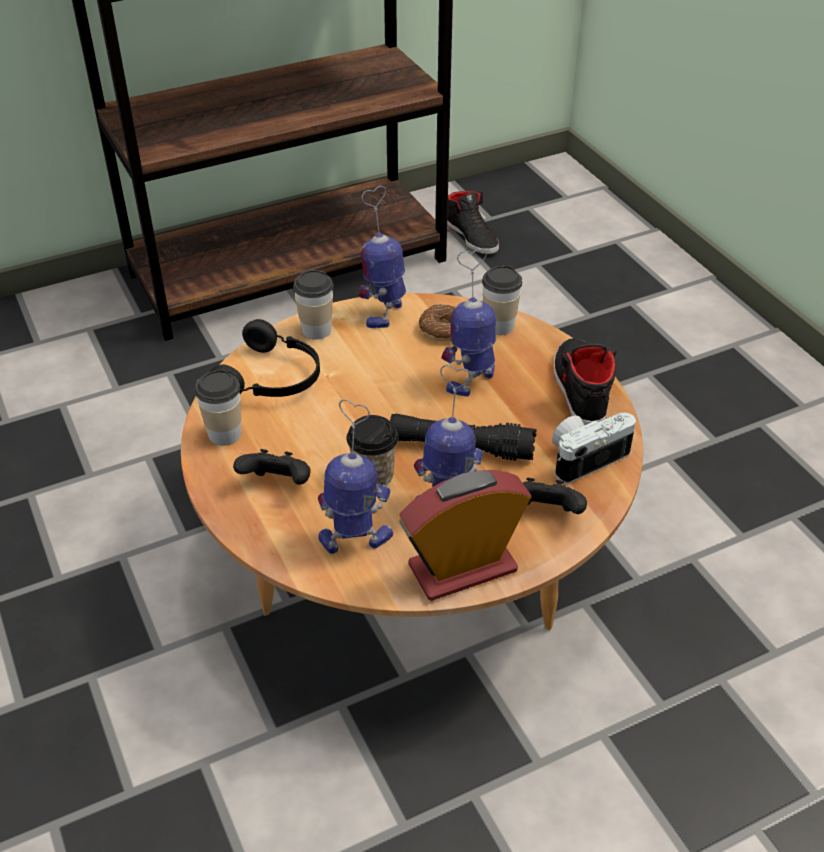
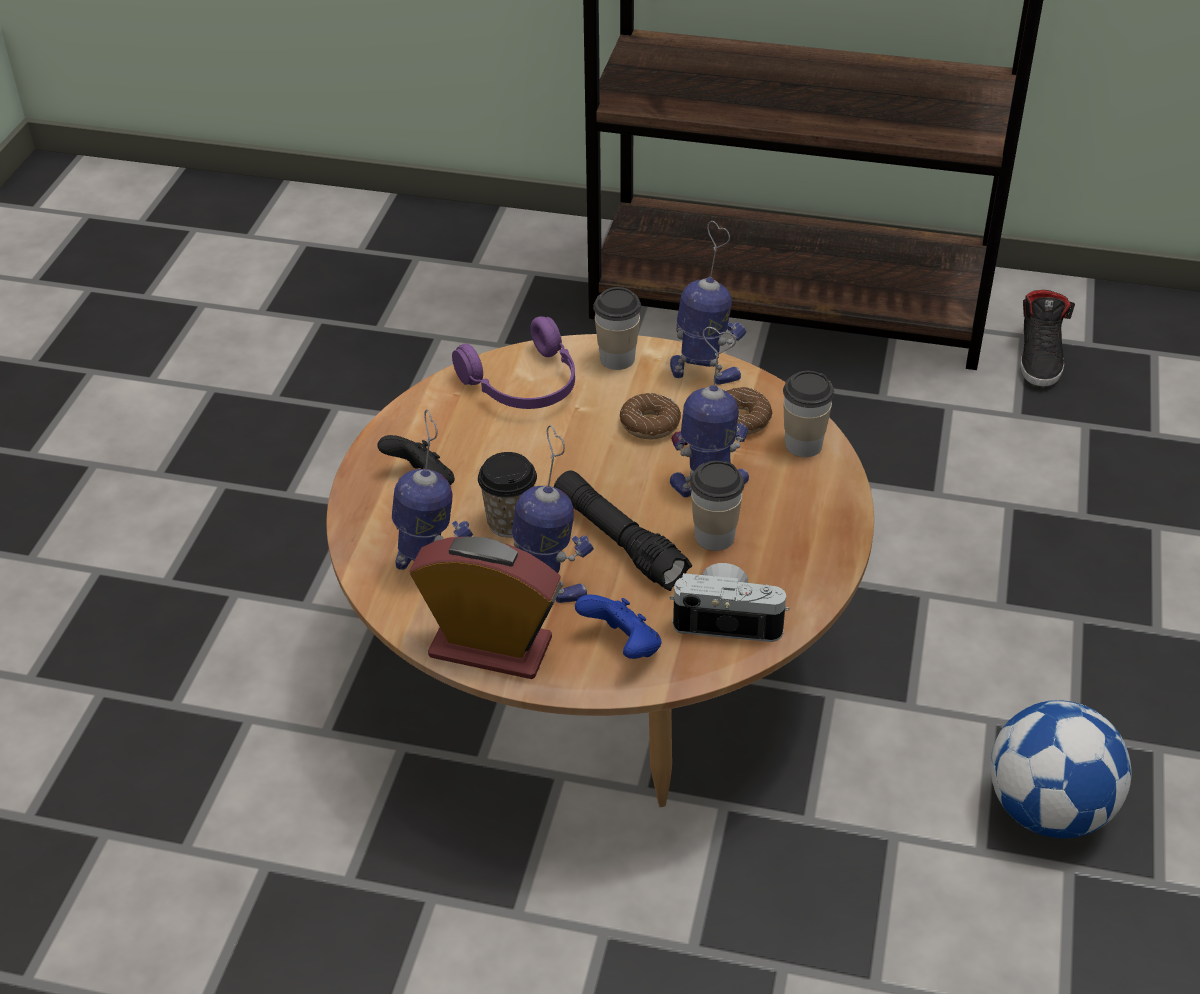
camera: 40 degrees right, 0 degrees up
(224, 434) = (428, 415): cup -> cup (714, 536)
(272, 379) = (525, 385): black headphones -> purple headphones
(385, 312) = (704, 373): toy robot -> toy robot turned 45 degrees clockwise
(389, 361) = (650, 424): none -> donut
(545, 514) = (622, 646): black game controller -> blue game controller
(579, 388) = (808, 550): black shoe -> none
(748, 490) = (1049, 810): none -> football

